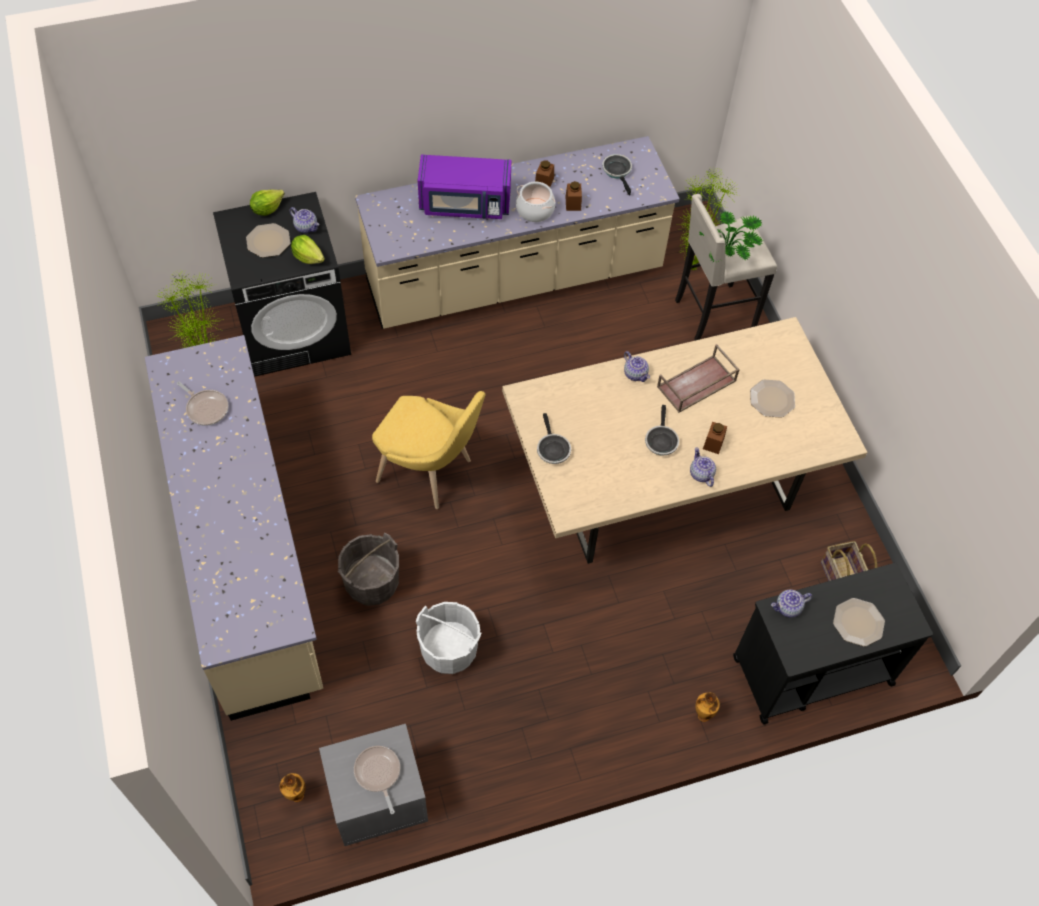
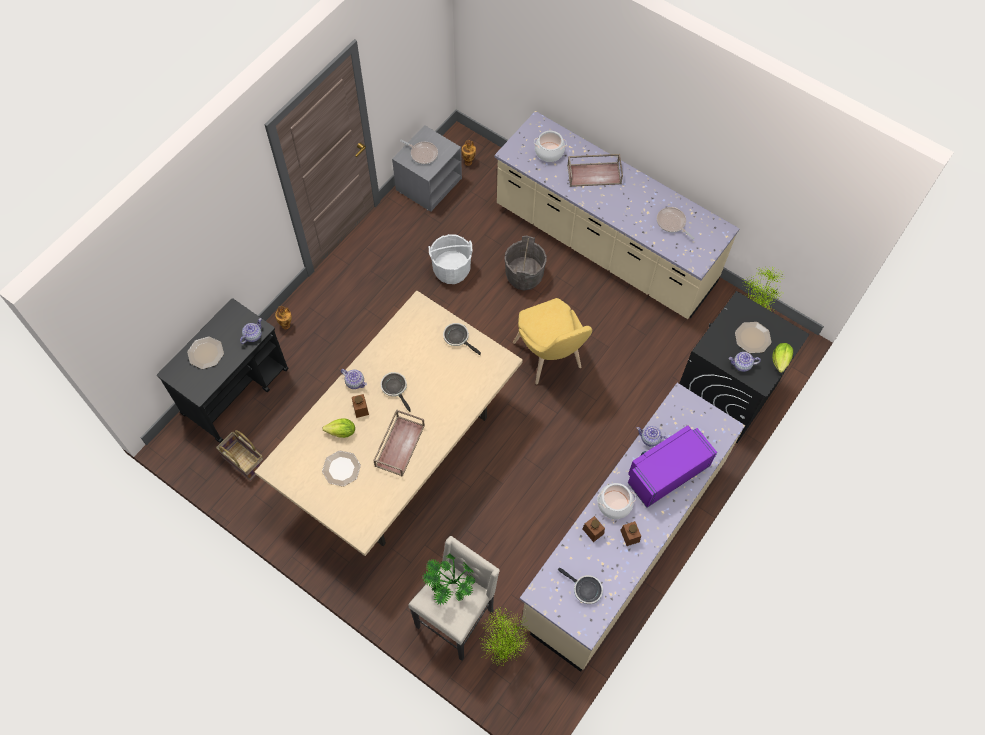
camera: 145 degrees right, 5 degrees up
(206, 408) = (672, 223): frying pan -> frying pan turned 45 degrees clockwise
(224, 524) = (594, 174): none -> brown tray
(246, 591) = (549, 152): none -> cooking pot
(308, 257) = (716, 344): lettuce -> lettuce (342, 432)
(430, 473) = (550, 358): yellow chair -> yellow chair turned 105 degrees counterclockwise
(635, 373) = (445, 425): teapot -> teapot (650, 439)

